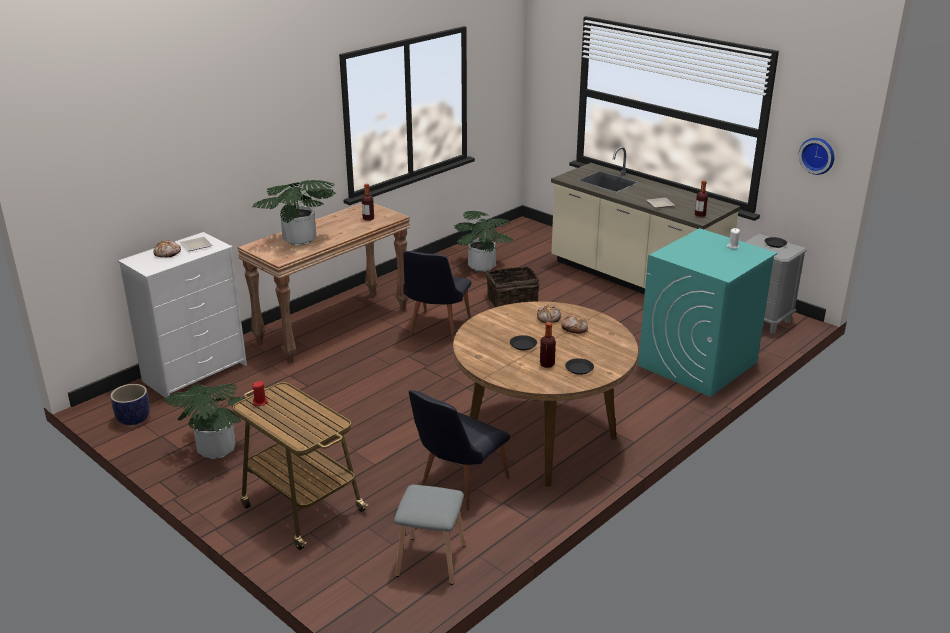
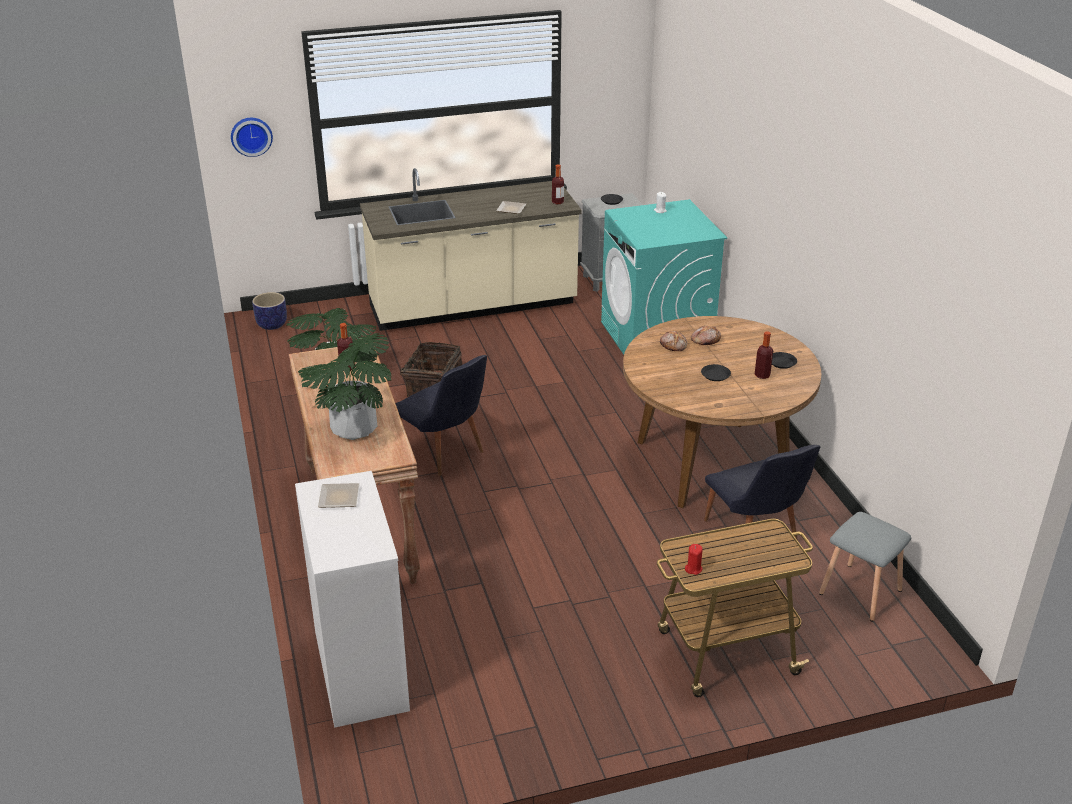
camera: 60 degrees left, 5 degrees up
(133, 419) = (428, 755): planter -> planter (271, 325)
(167, 253) = (339, 526): bread -> none
(217, 449) = (563, 692): potted plant -> none
(818, 155) = (617, 101): wall clock -> wall clock (251, 135)

